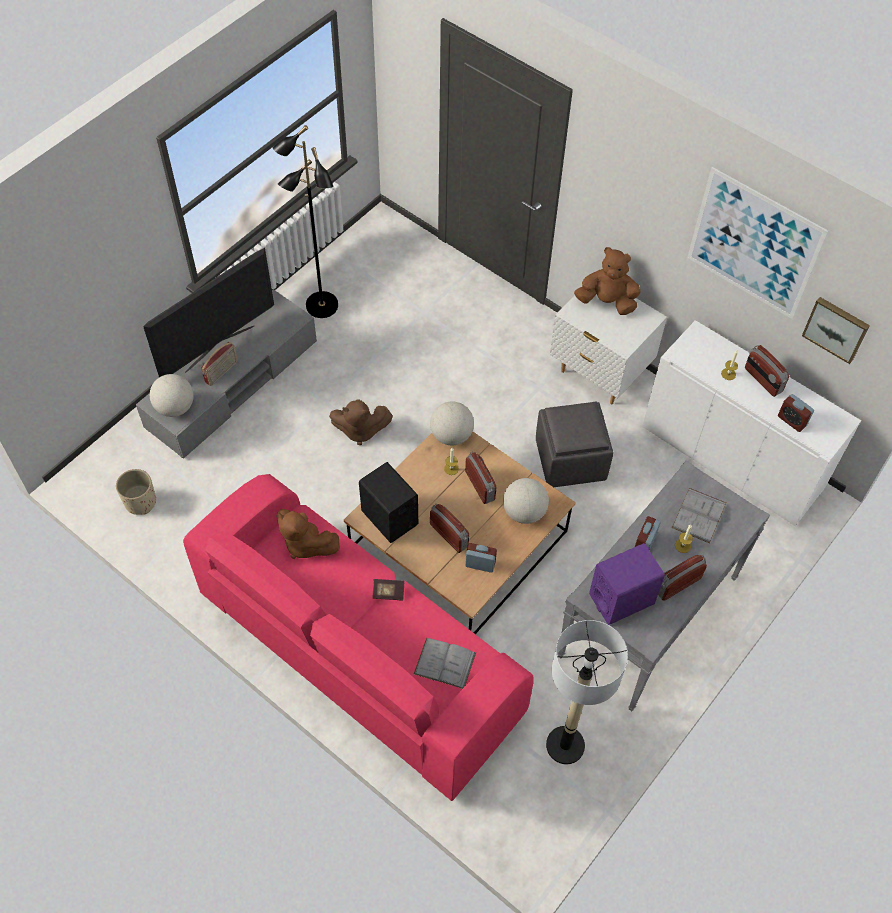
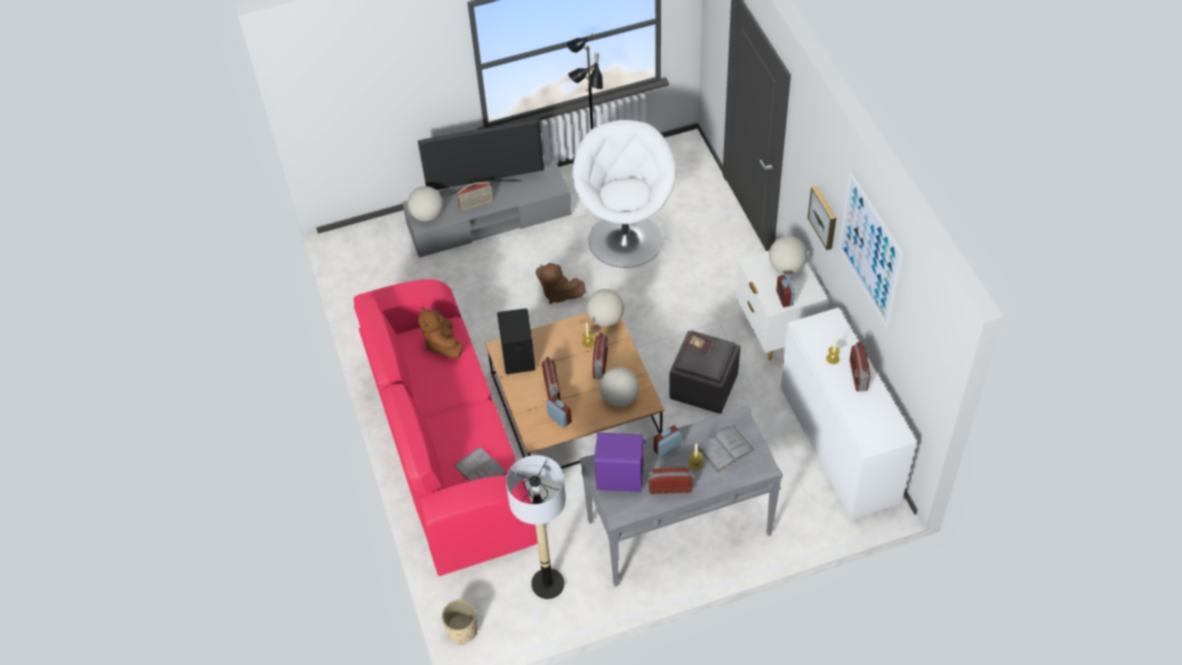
camera: 35 degrees right, 5 degrees down
(140, 502) = (370, 275): beige planter -> beige planter (462, 630)
(388, 342) = (626, 238): none -> white armchair
(388, 592) = (475, 404): book -> book (699, 346)
(607, 302) = (786, 267): brown plush toy -> globe
(792, 421) = (857, 415): alarm clock -> alarm clock (784, 298)
(836, 328) = (908, 347): picture -> picture (824, 217)

